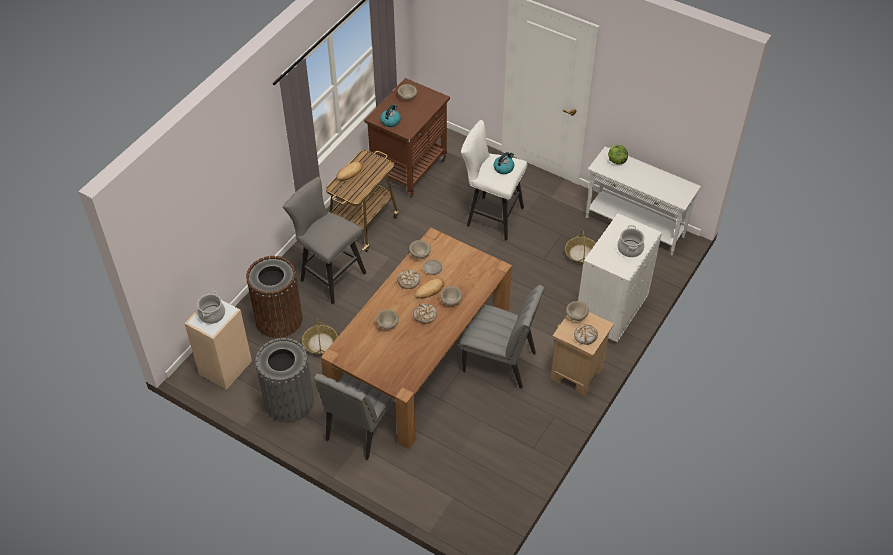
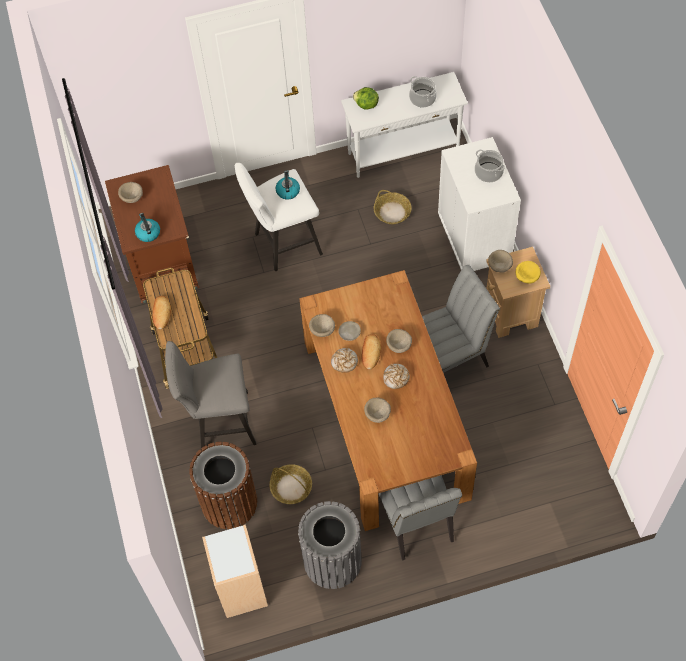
camera: 45 degrees left, 10 degrees up
(212, 314) = (228, 553): cooking pot -> cooking pot (422, 98)
(585, 336) = (526, 276): bread -> yellow bowl

